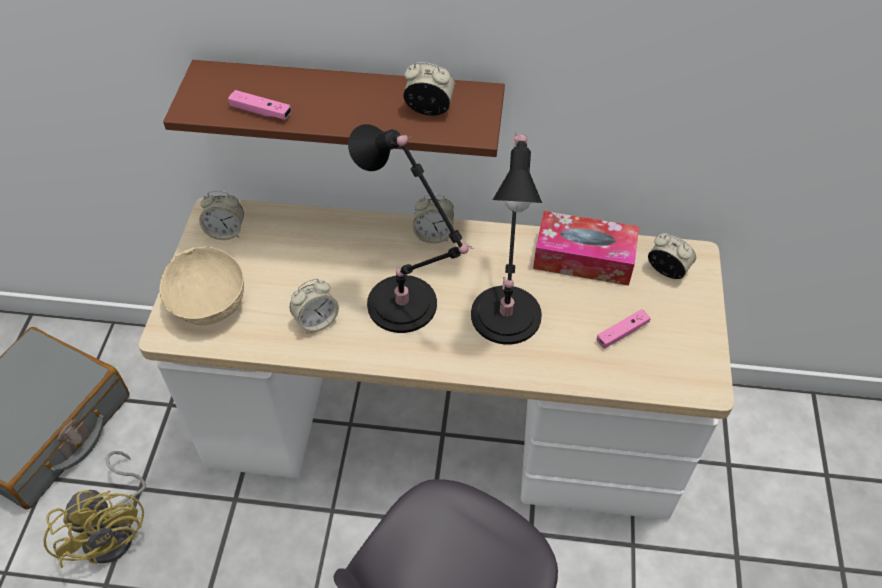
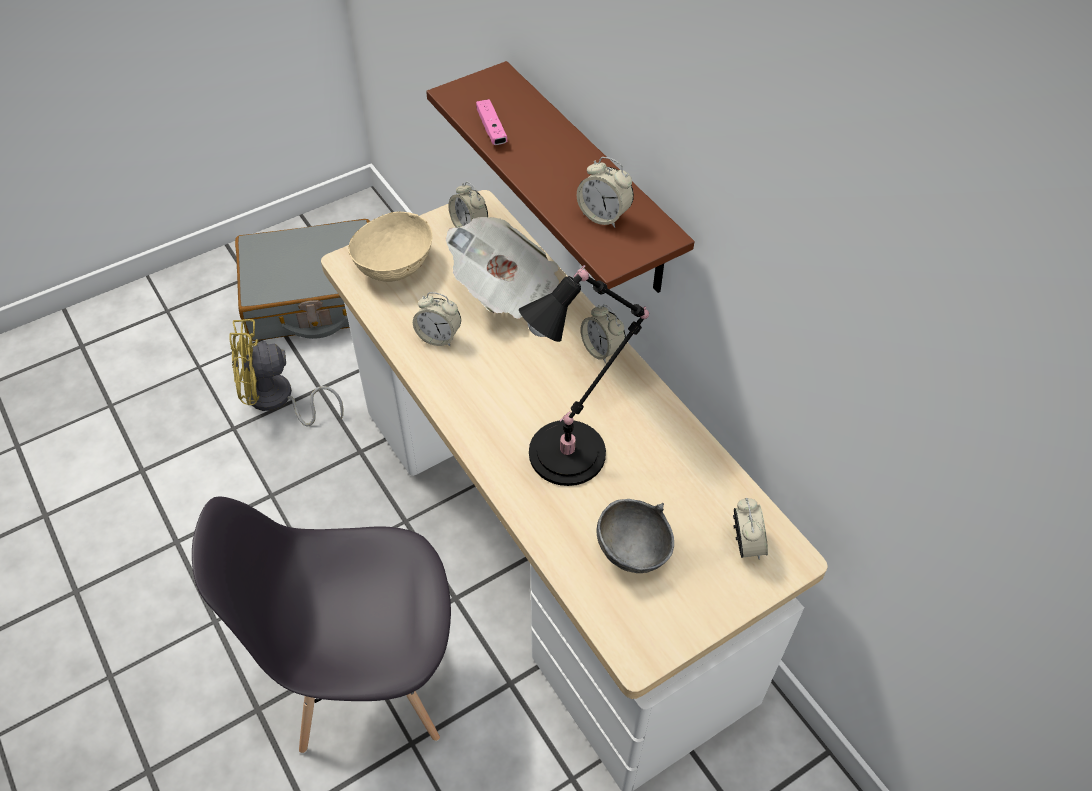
camera: 50 degrees right, 0 degrees up
(115, 529) = (277, 400): yellow fan -> yellow fan turned 60 degrees clockwise
(322, 251) = (509, 293): none -> newspaper
(406, 308) = (507, 382): black table lamp -> none
(429, 110) = (603, 216): alarm clock -> alarm clock turned 150 degrees clockwise
(583, 258) = (691, 470): tissue box -> none
(622, 333) = (634, 551): pink game controller -> grey bowl

